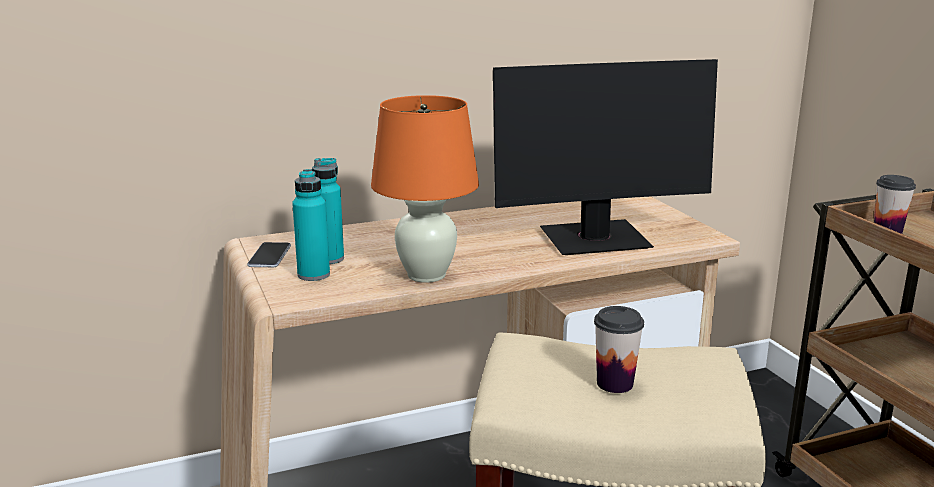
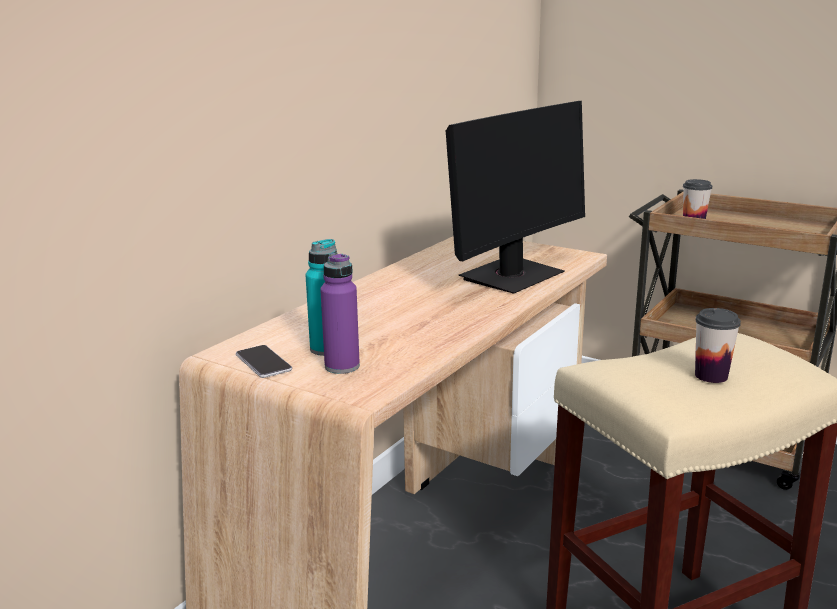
camera: 35 degrees left, 0 degrees up
(313, 275) = (342, 366): turquoise bottle -> purple bottle
(426, 275) = (441, 338): orange table lamp -> none

